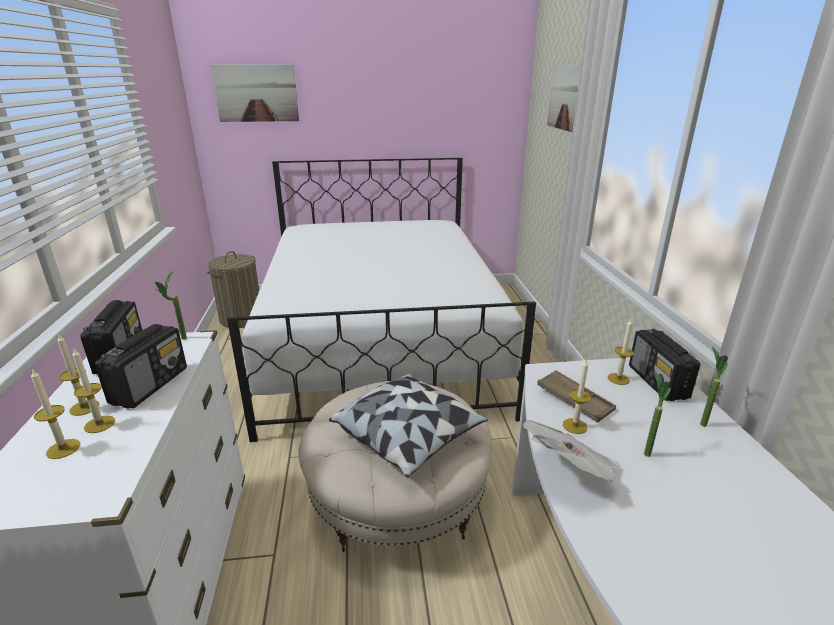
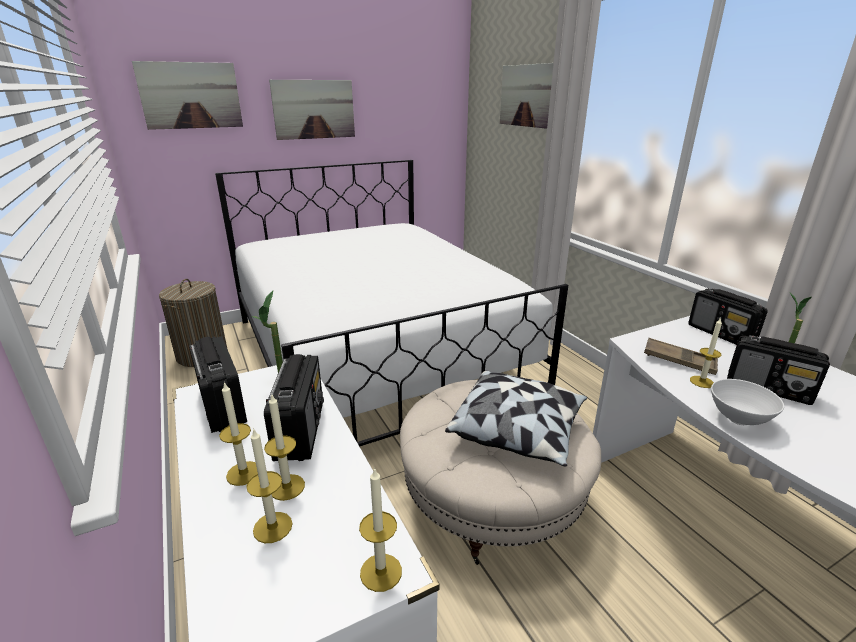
camera: 20 degrees left, 0 degrees up
(365, 106) = (314, 109): none -> picture
(571, 471) = (738, 419): newspaper -> white bowl
(618, 379) = (691, 337): candle -> candle (381, 572)
(645, 450) = (769, 389): potted plant -> radio

